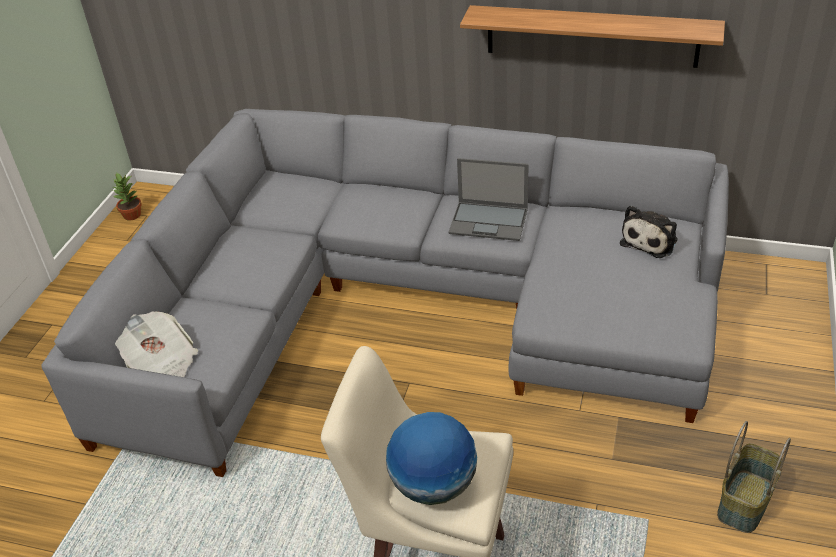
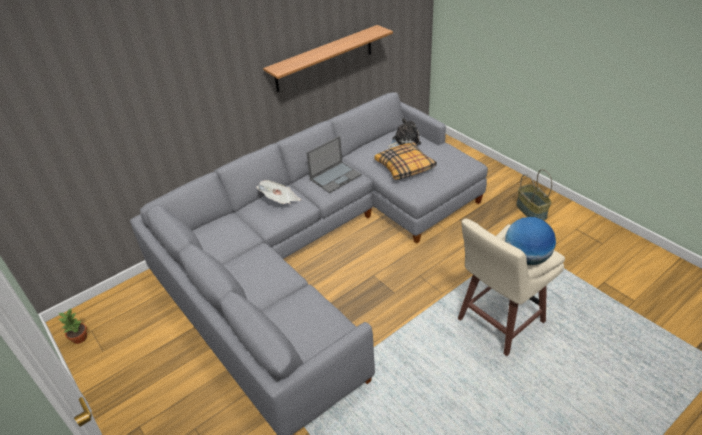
camera: 55 degrees left, 0 degrees up
(162, 362) = (309, 344): newspaper -> newspaper (280, 201)
(586, 272) = (405, 167): none -> pillow
(650, 240) = (404, 141): plush toy -> plush toy turned 90 degrees counterclockwise

